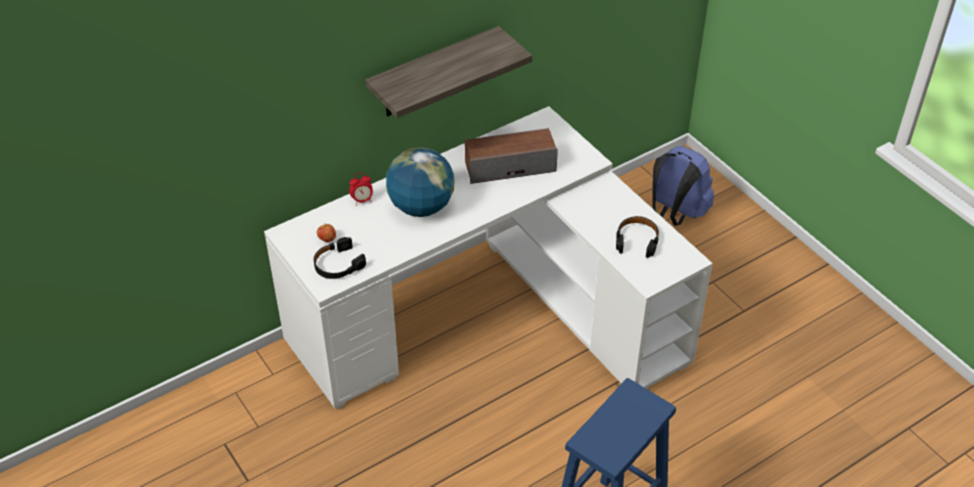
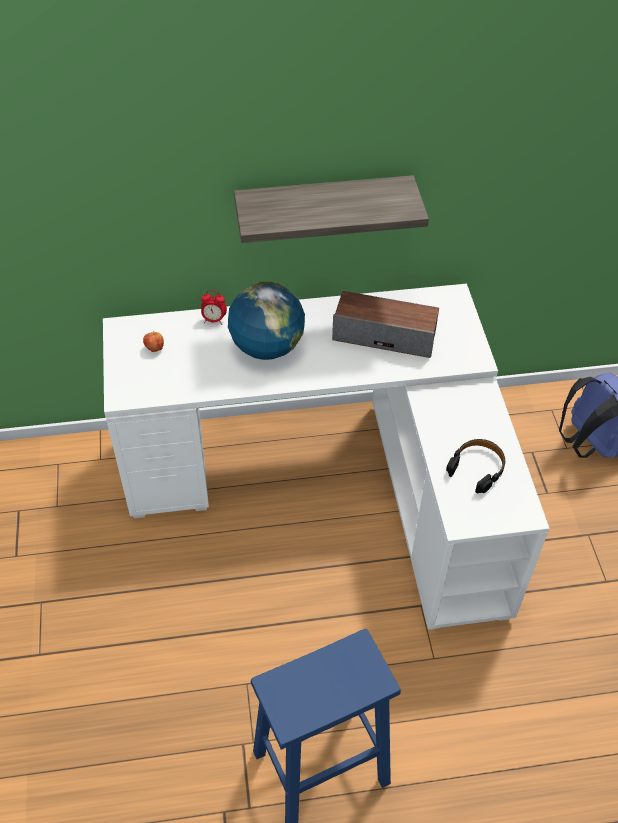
camera: 25 degrees right, 5 degrees up
(338, 265) = (147, 379): black headphones -> none

